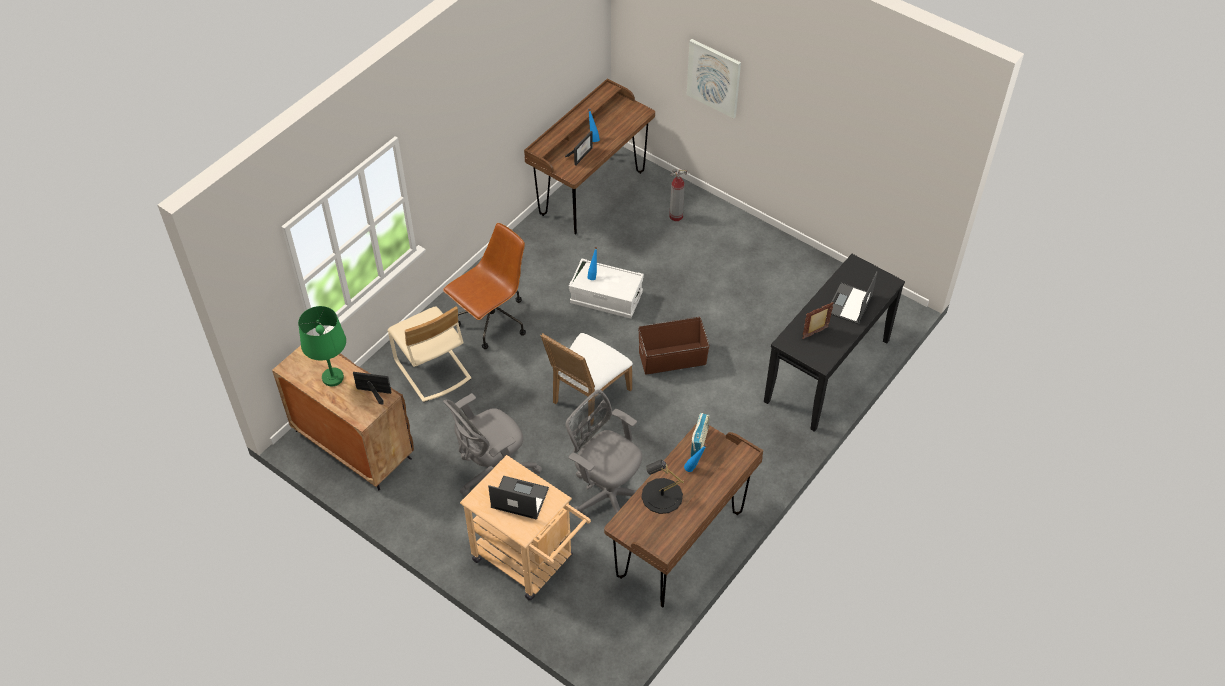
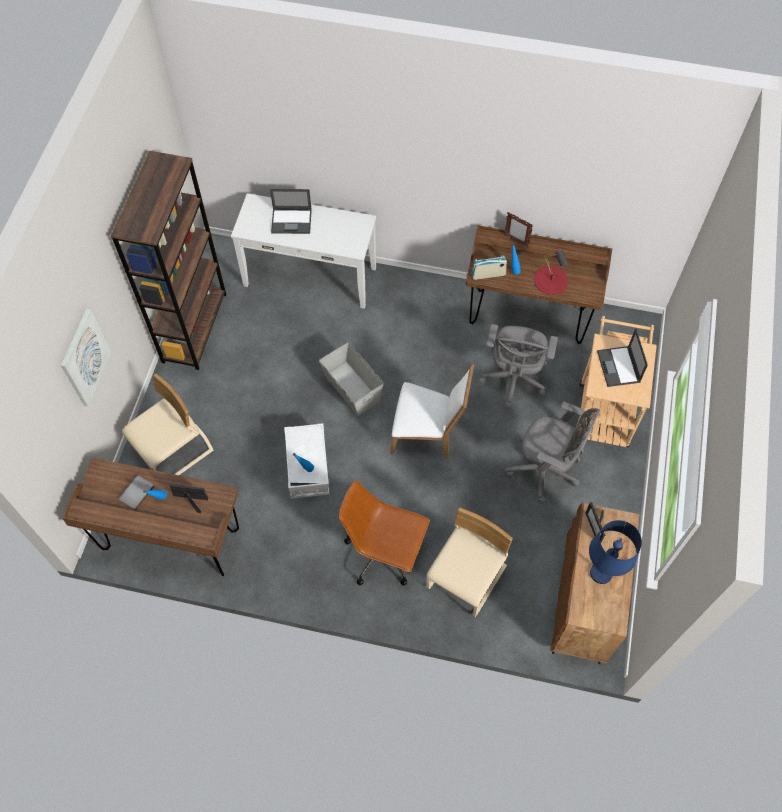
camera: 115 degrees left, 10 degrees up
(332, 377) = (601, 573): green table lamp -> blue table lamp
(608, 127) = (136, 492): none -> grey book
(662, 496) = (551, 280): black table lamp -> red table lamp
(673, 358) = (352, 387): brown storage box -> grey storage box
(676, 216) = (174, 451): fire extinguisher -> beige chair
(805, 264) = (194, 327): none -> brown bookcase
(815, 333) = (335, 234): picture frame -> picture frame (516, 241)
(828, 371) = (310, 276): black console table -> white console table

